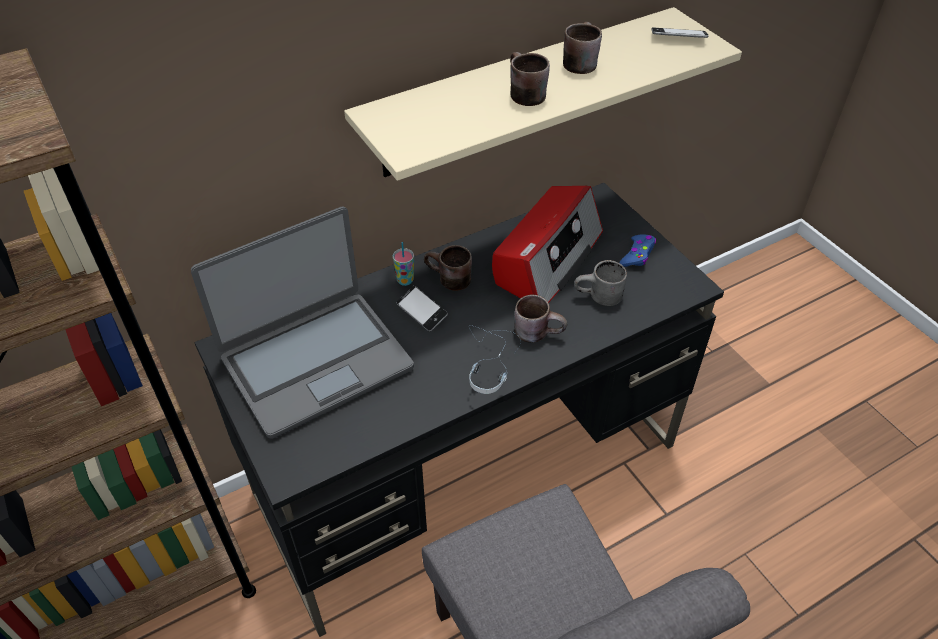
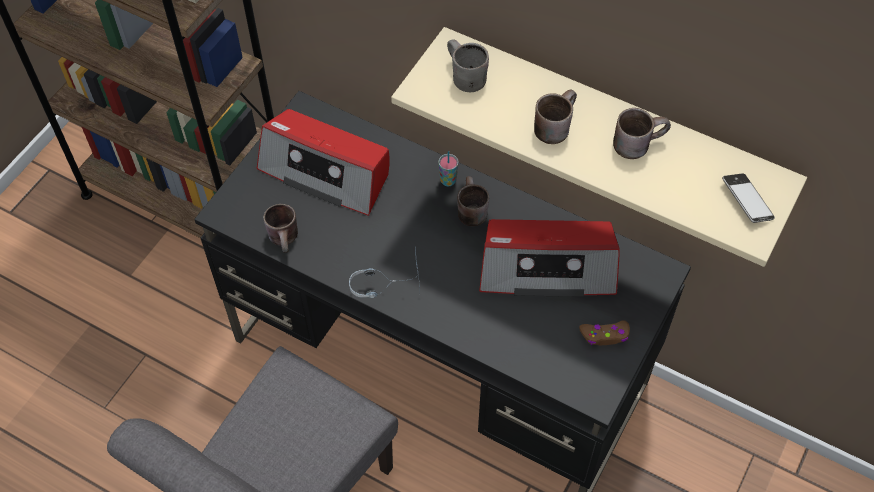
camera: 60 degrees right, 10 degrees up
(316, 362) = (326, 172): laptop -> radio
(422, 312) = (422, 210): phone -> none
(538, 331) = (456, 300): brown mug -> brown mug (287, 239)
(599, 298) = (526, 328): grey mug -> grey mug (462, 77)
(637, 255) = (605, 335): blue game controller -> brown game controller

